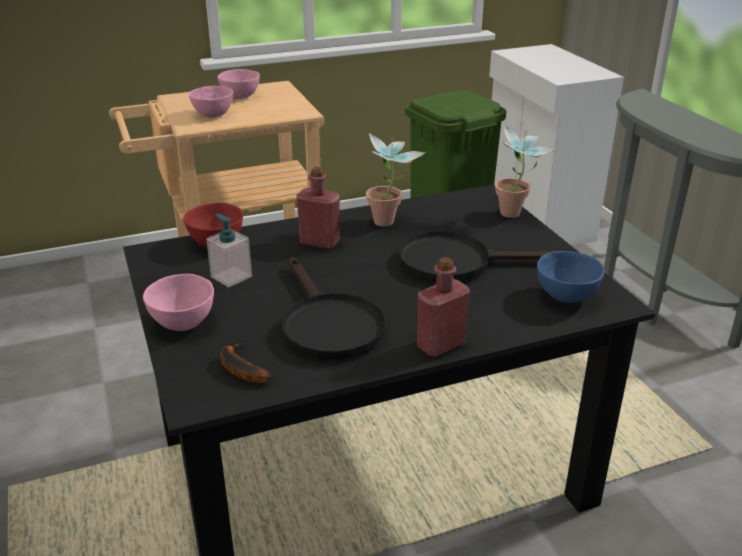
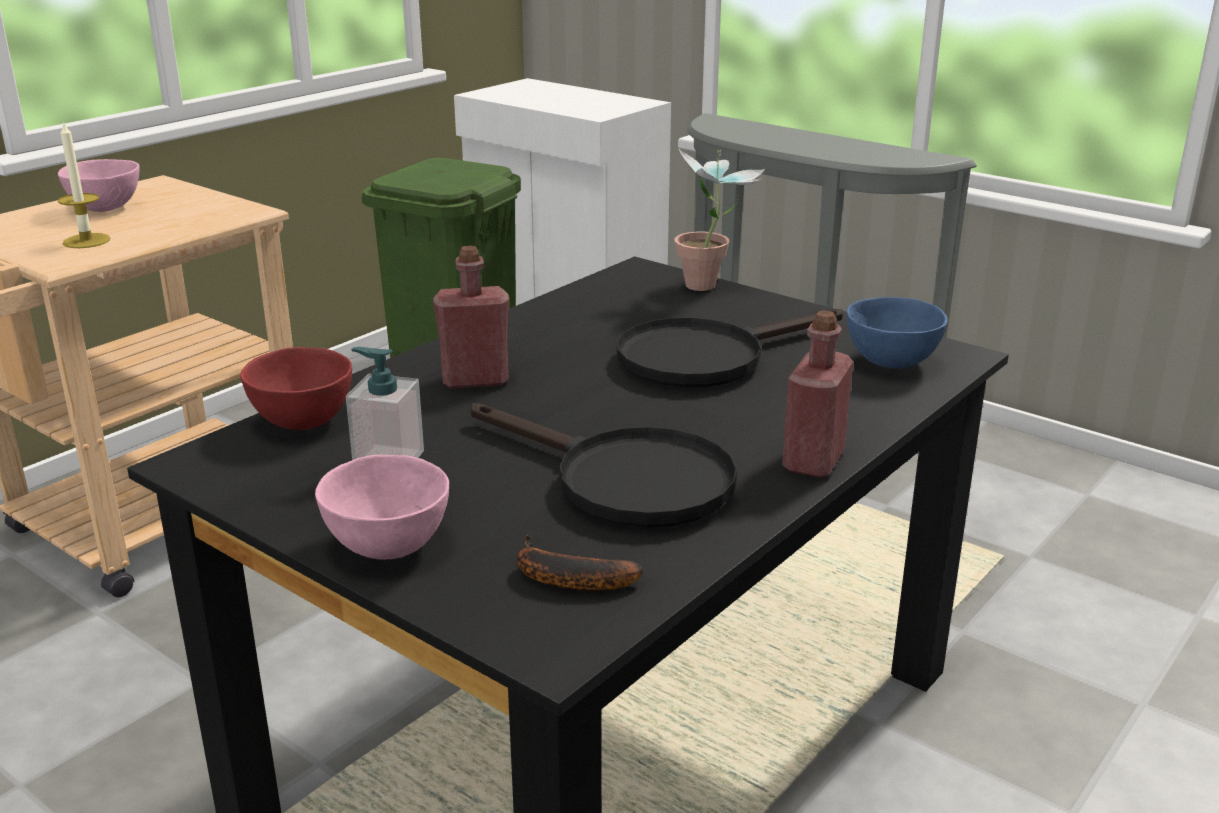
camera: 30 degrees left, 5 degrees down
(212, 115) = (86, 241): pink bowl -> candle
(390, 224) = (552, 333): potted plant -> none

